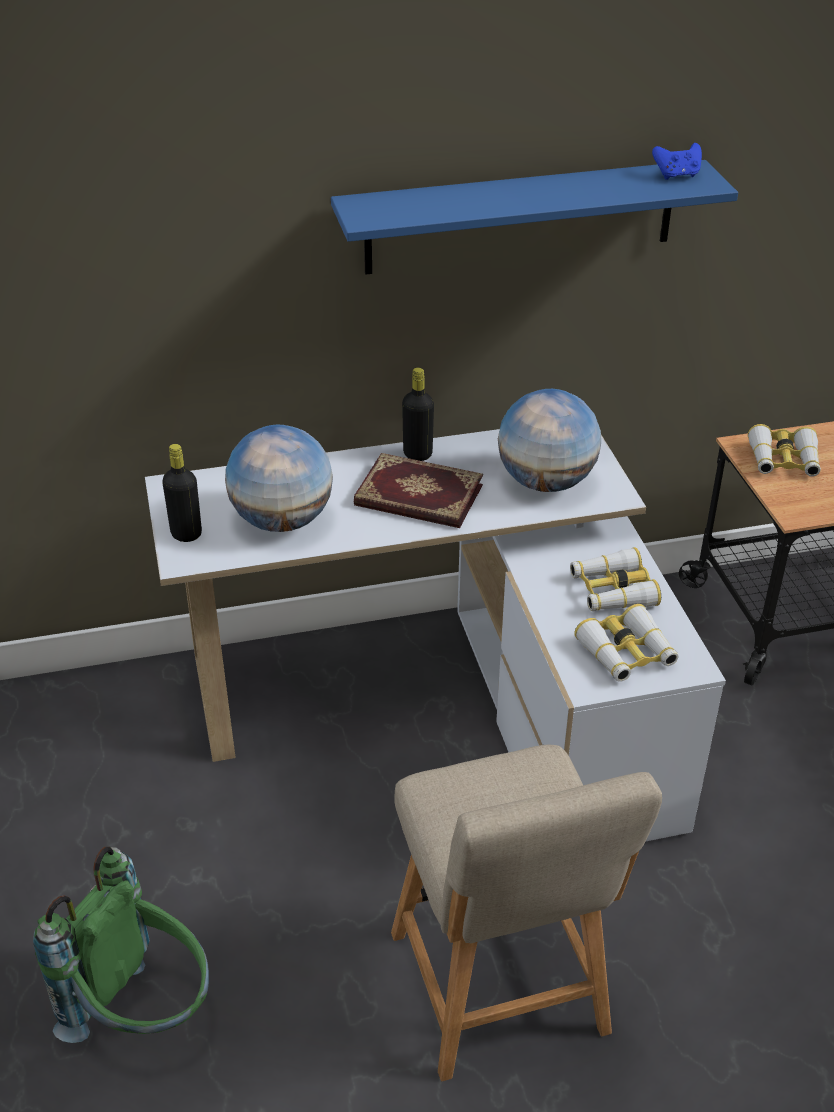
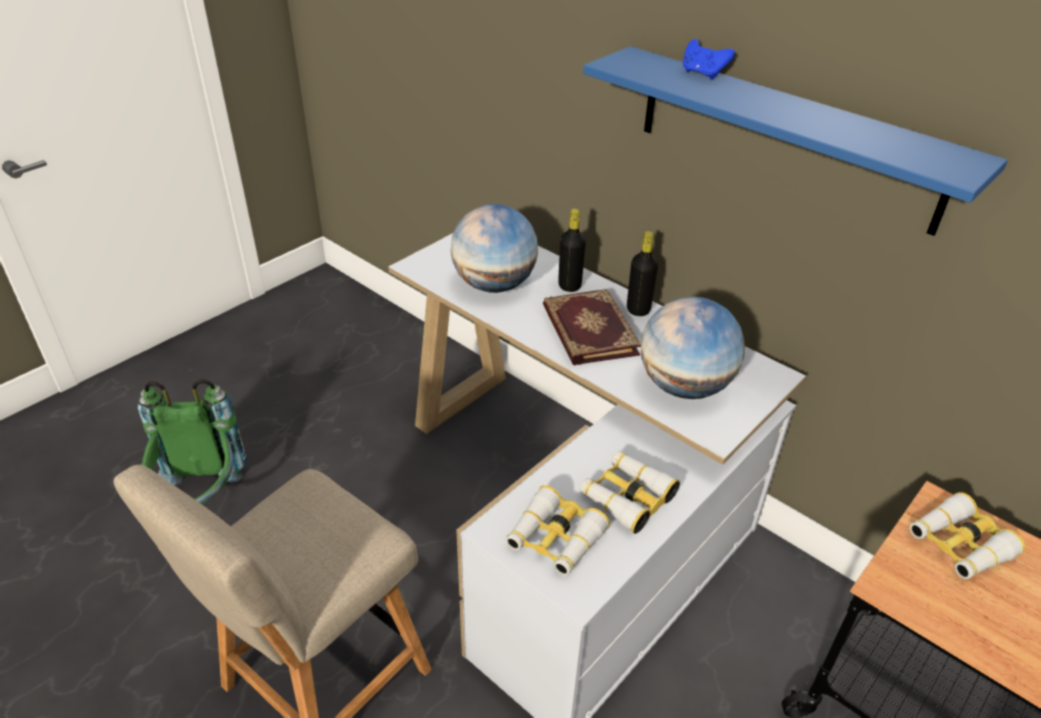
camera: 55 degrees right, 0 degrees up
(186, 534) = (441, 256): black bottle -> black bottle (569, 285)
(676, 175) = (940, 154): blue game controller -> blue game controller (703, 74)

